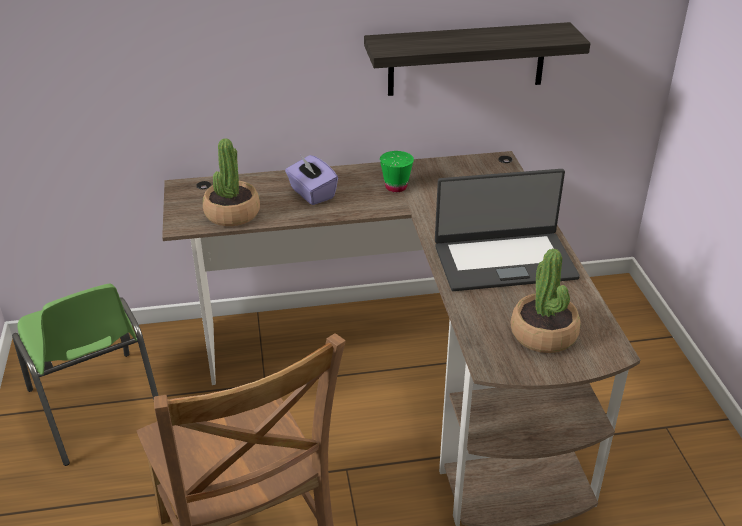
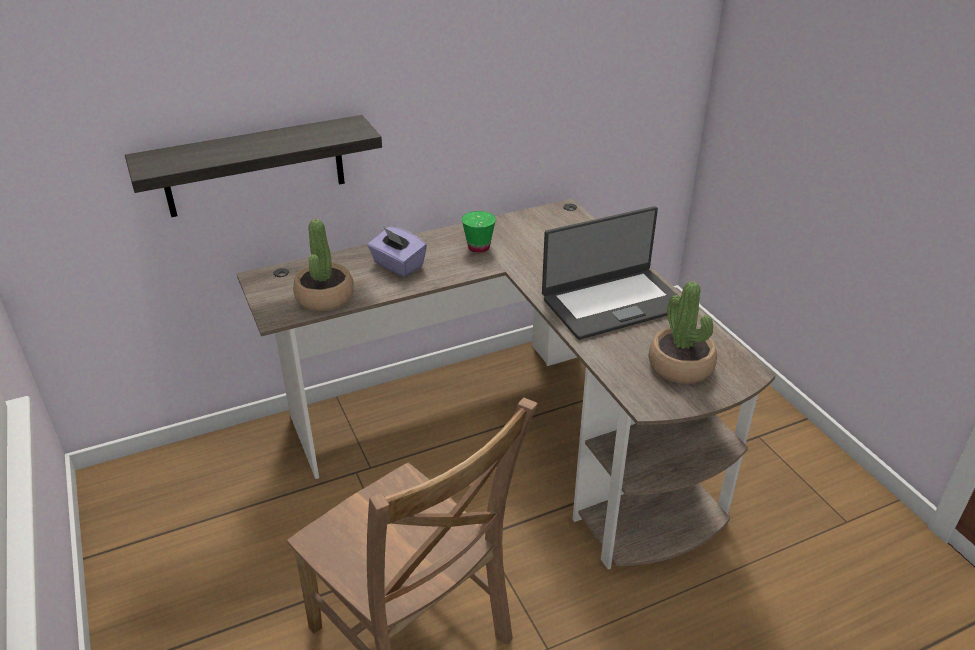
camera: 15 degrees left, 0 degrees up
(97, 409) = (199, 527): green chair -> none
(466, 59) = (527, 113): shelf -> shelf (254, 166)

